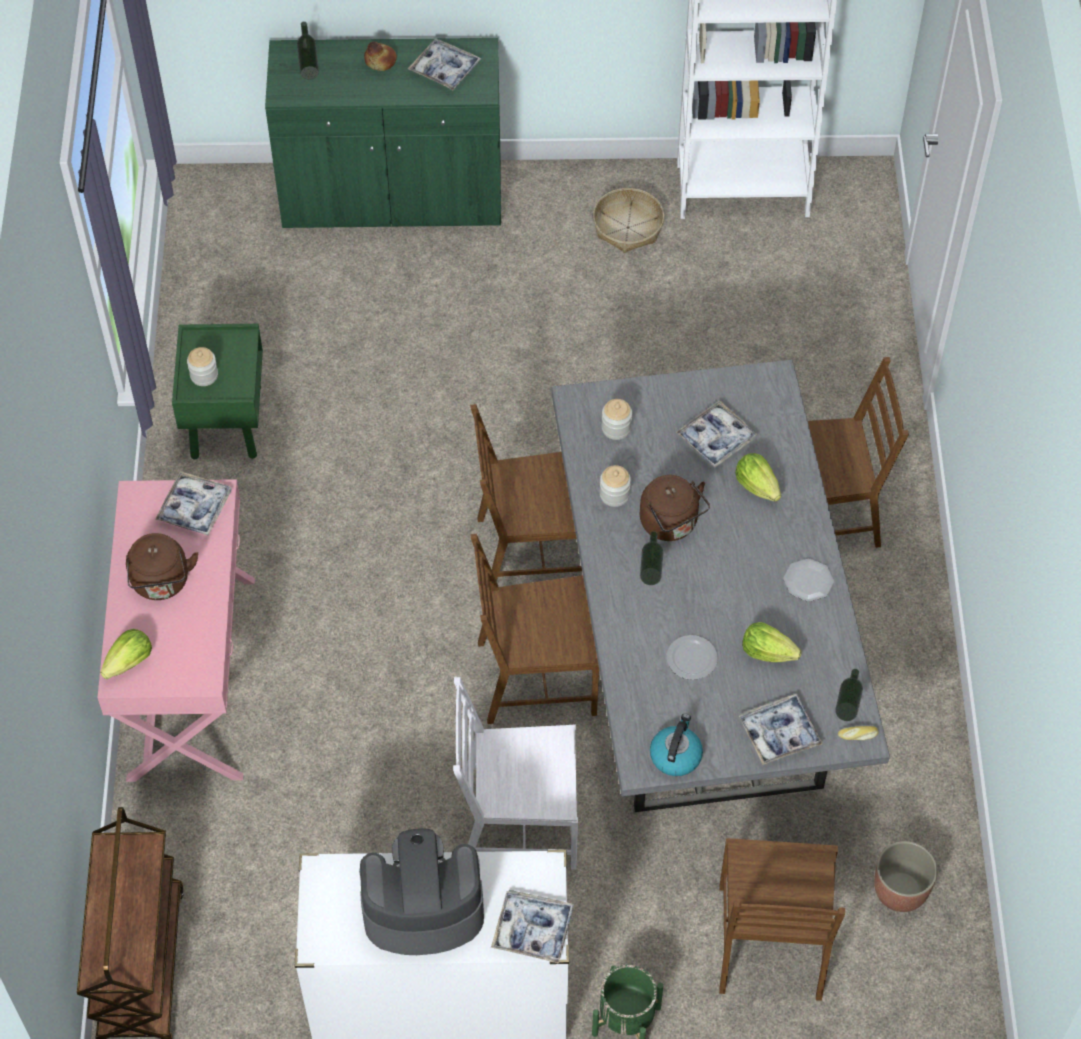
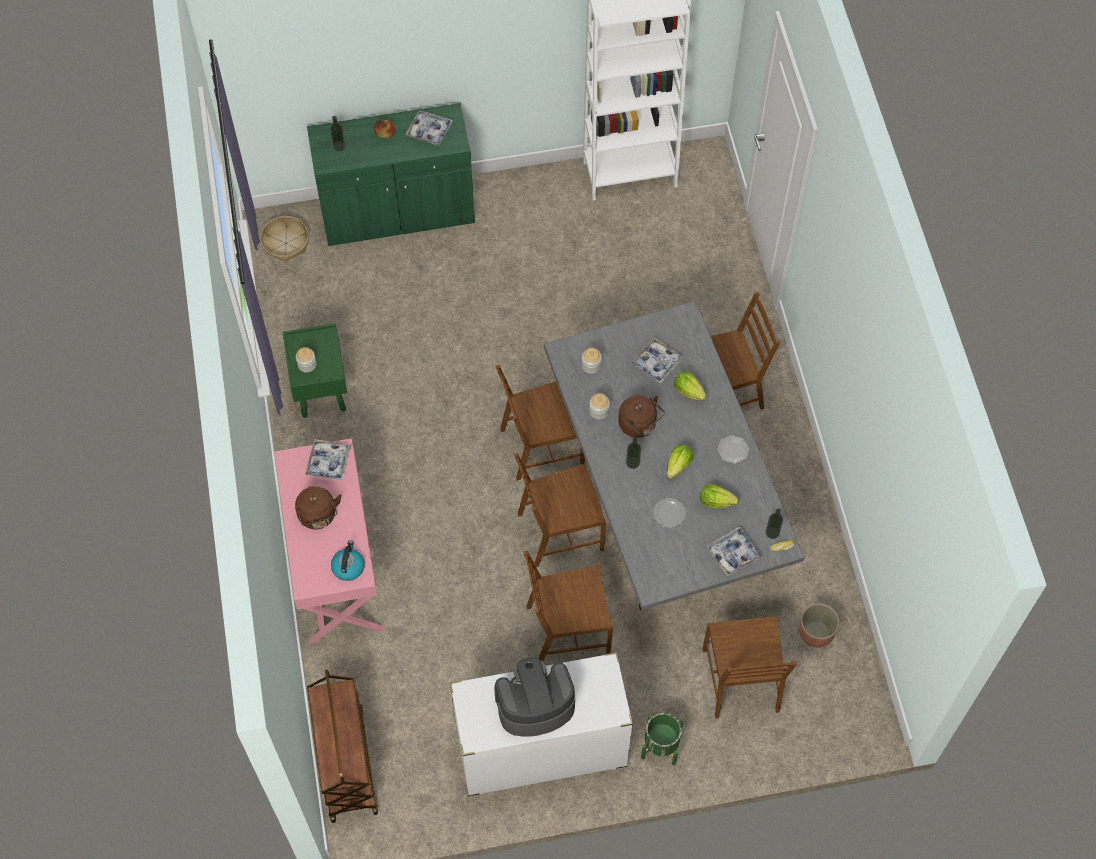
camera: 10 degrees left, 5 degrees up
(130, 662) = (310, 573): lettuce -> lettuce (678, 465)
(517, 822) = (567, 629): white chair -> brown chair
(533, 930) = (606, 707): tray -> none
(628, 228) = (559, 212): basket -> basket (286, 243)
(675, 755) = (671, 578): kettle -> kettle (348, 567)

